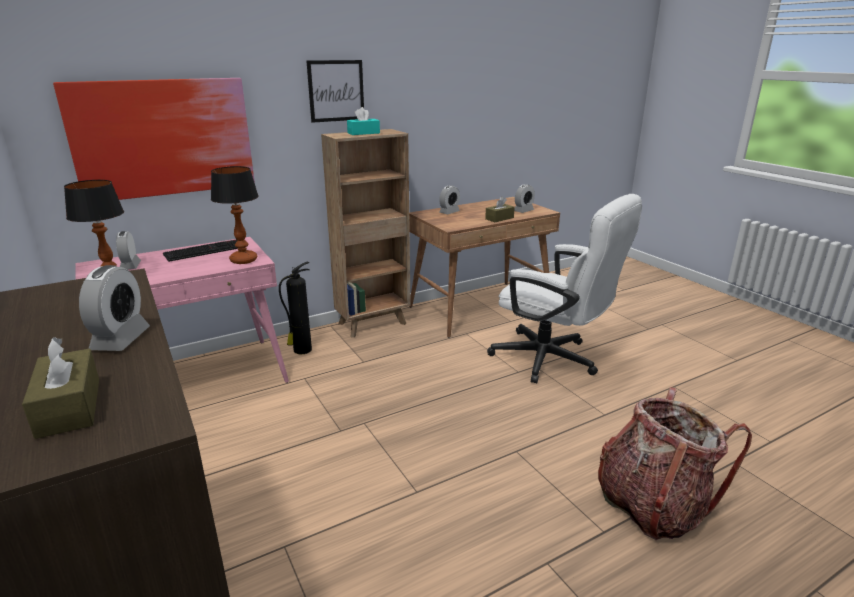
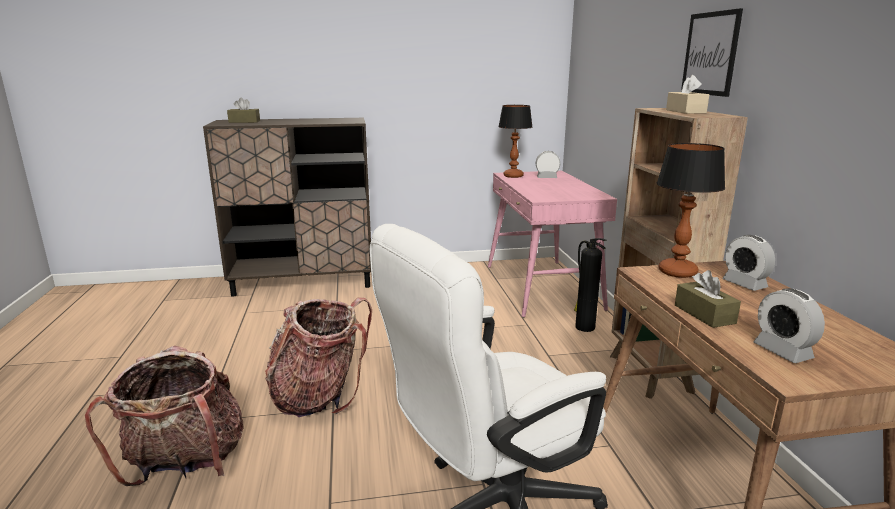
camera: 110 degrees right, 5 degrees down
(121, 339) = (285, 122): alarm clock -> none
(163, 138) = (607, 90): picture -> none
(205, 250) = (577, 189): keyboard -> none
(244, 260) = (543, 196): table lamp -> table lamp (677, 272)
(363, 133) = (685, 111): turquoise tissue box -> beige tissue box
(505, 466) = (320, 396): none -> backpack

